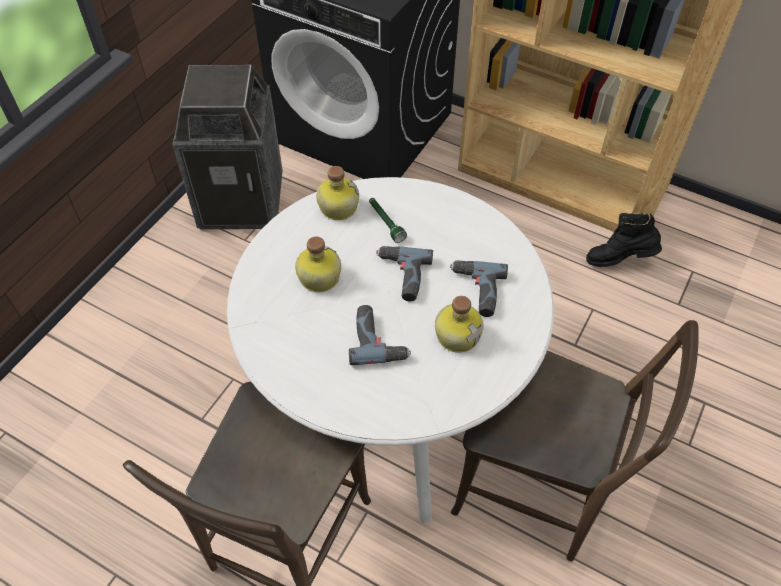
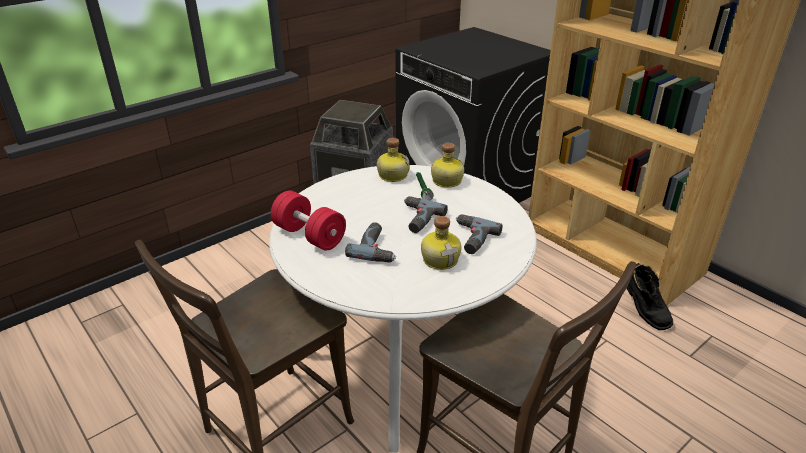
camera: 20 degrees right, 20 degrees down
(287, 342) = (309, 235): none -> red dumbbell
(318, 277) = (354, 207): bottle -> bottle (445, 181)
(619, 260) = (643, 312): black boot -> black boot turned 135 degrees counterclockwise

